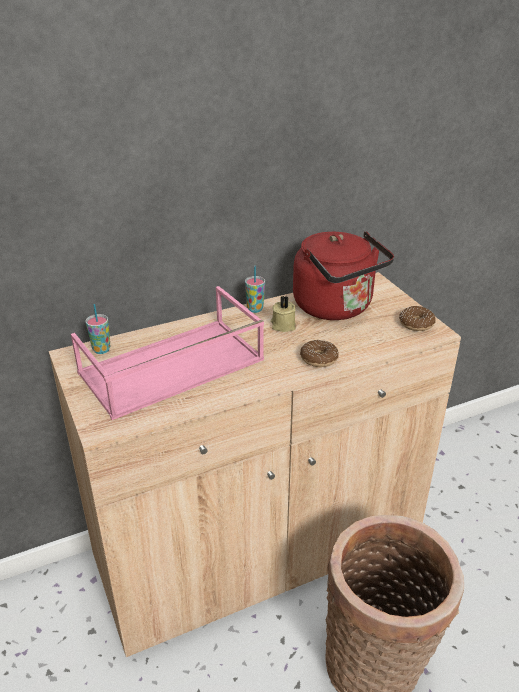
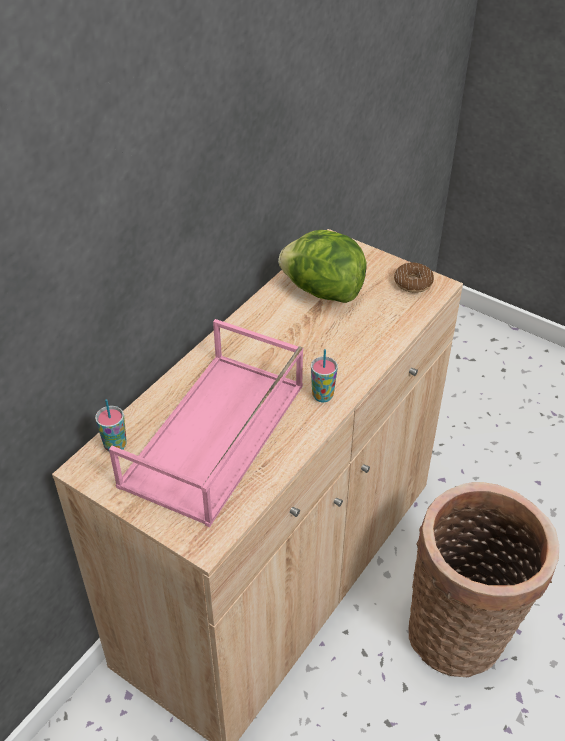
camera: 30 degrees left, 10 degrees up
(255, 309) = (240, 325): cup -> cup (322, 396)
(283, 325) = (286, 335): beige candle -> none
(319, 358) = (355, 362): donut -> none
(336, 308) = (322, 291): red kettle -> lettuce

